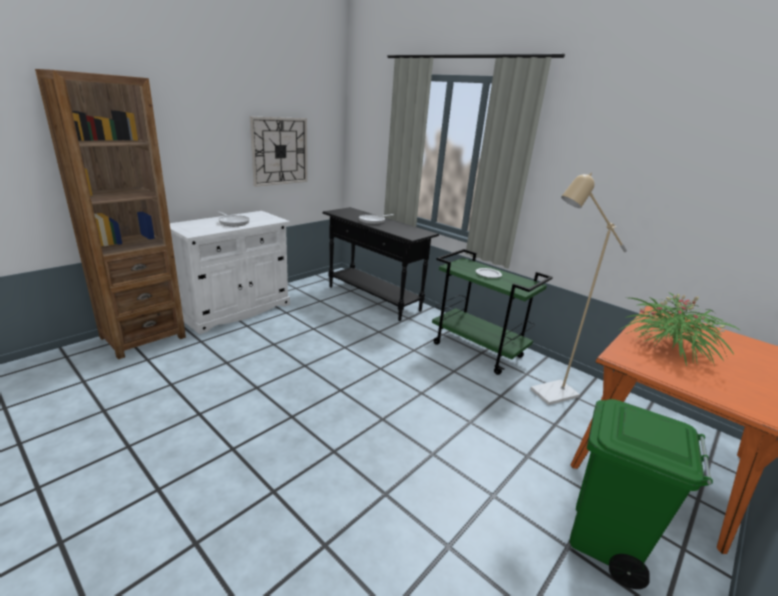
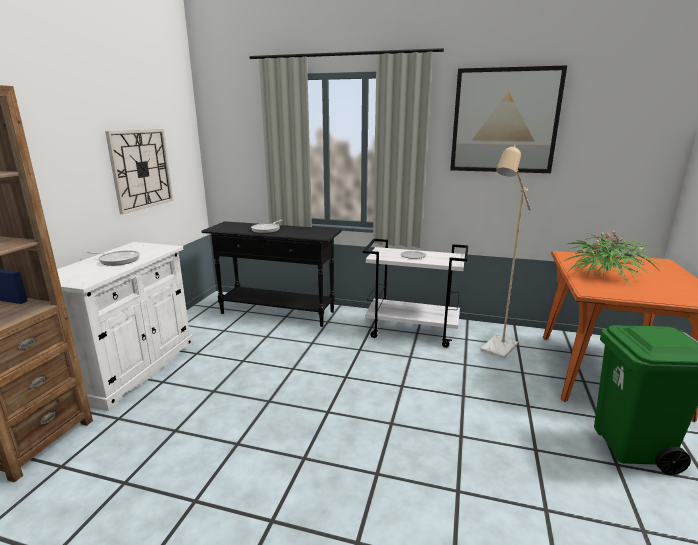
camera: 25 degrees left, 5 degrees down
(478, 350) = (413, 332): green cart -> white cart
(624, 143) = (504, 121): none -> picture

